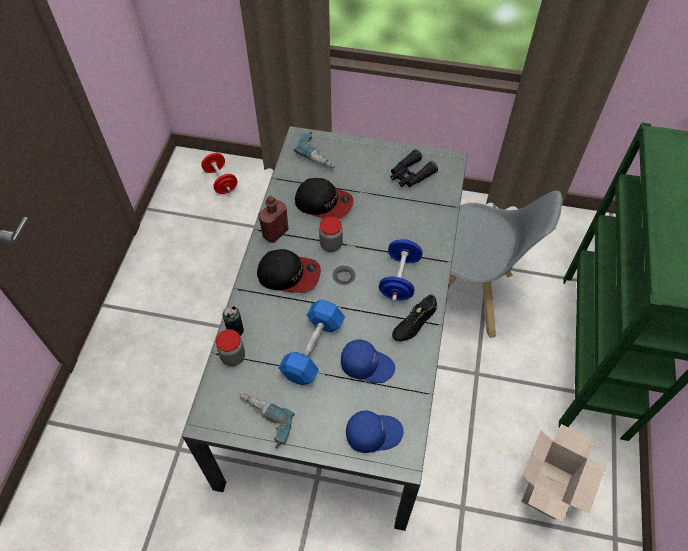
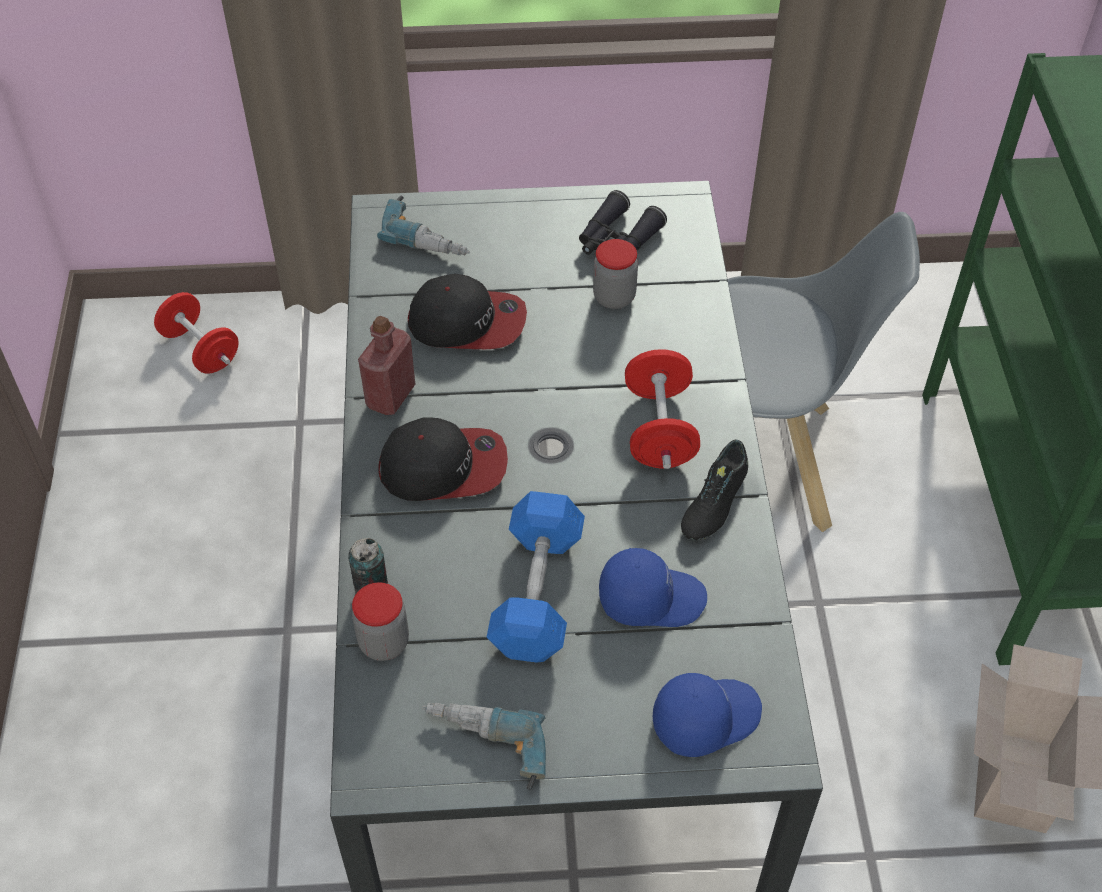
camera: 15 degrees left, 5 degrees down
(331, 244) = (507, 395): jar -> jar (614, 297)
(399, 279) = (659, 430): blue dumbbell -> red dumbbell

